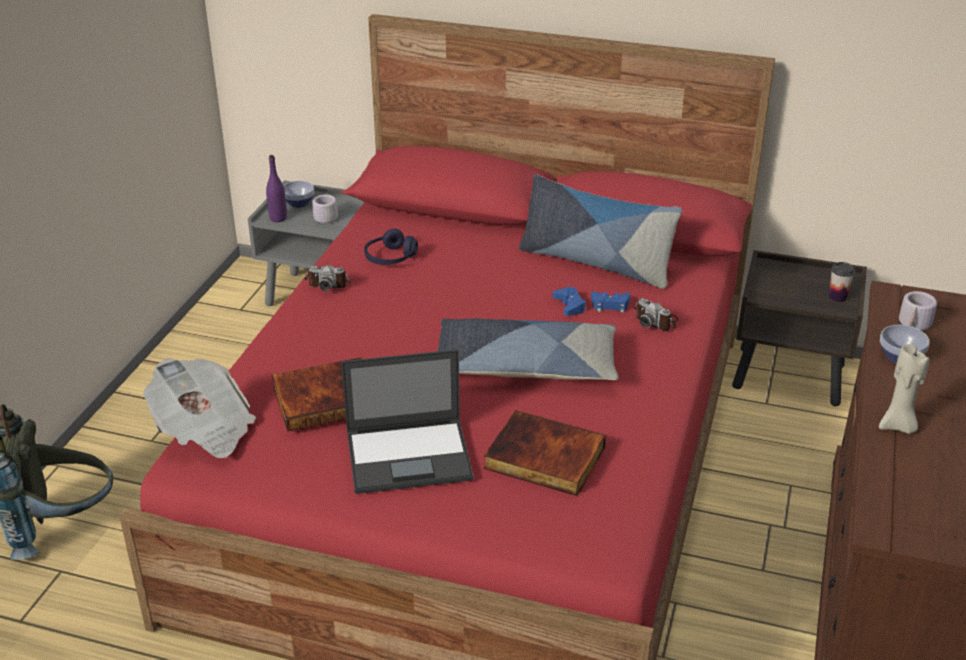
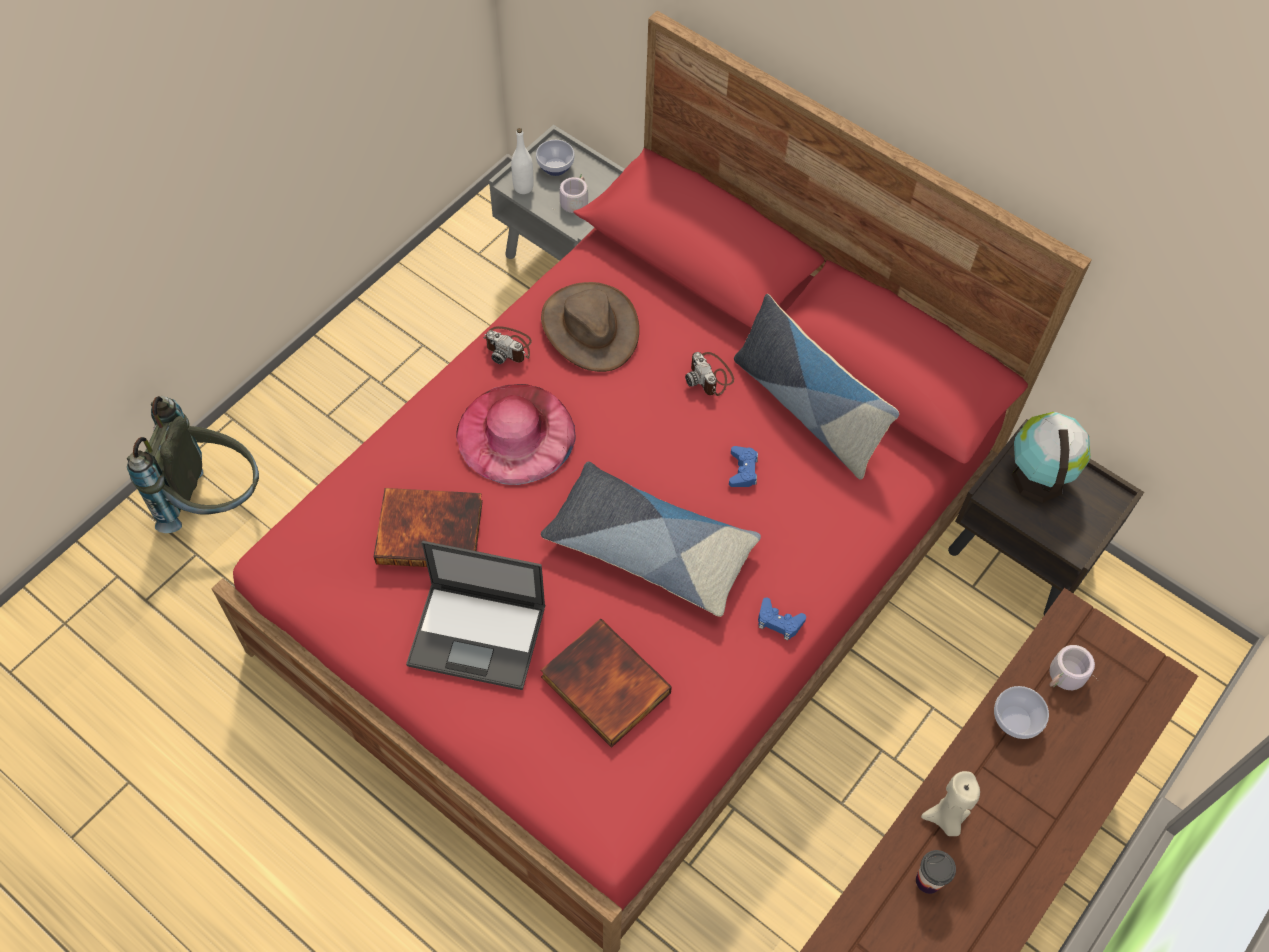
camera: 20 degrees right, 25 degrees up
(204, 429) = (303, 530): newspaper -> none
(278, 218) = (523, 187): purple bottle -> white bottle
(366, 325) = (516, 433): none -> pink hat
(390, 258) = (590, 328): purple headphones -> brown hat
(610, 305) = (786, 485): blue game controller -> blue game controller (779, 621)
(656, 320) = (823, 526): camera -> camera (710, 376)
(785, 279) = (1037, 476): none -> globe
(837, 297) = (1080, 527): cup -> cup (928, 880)

